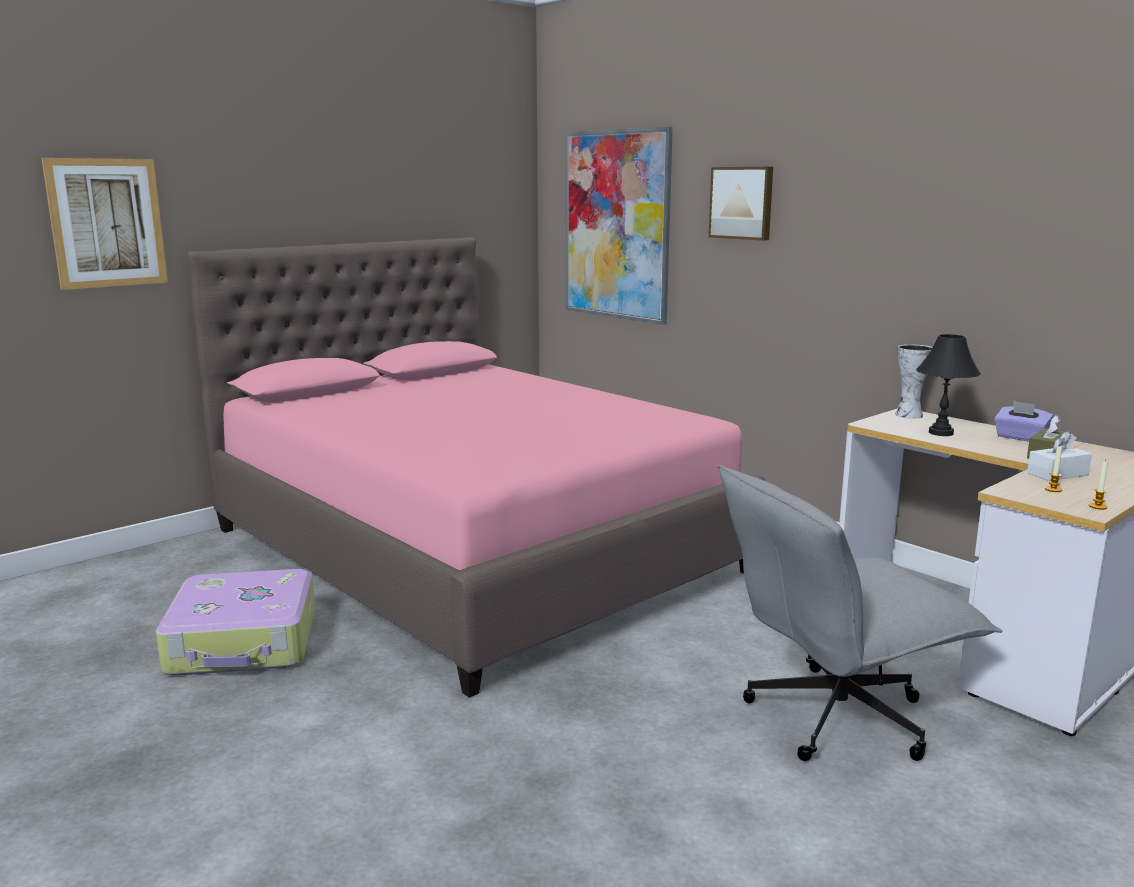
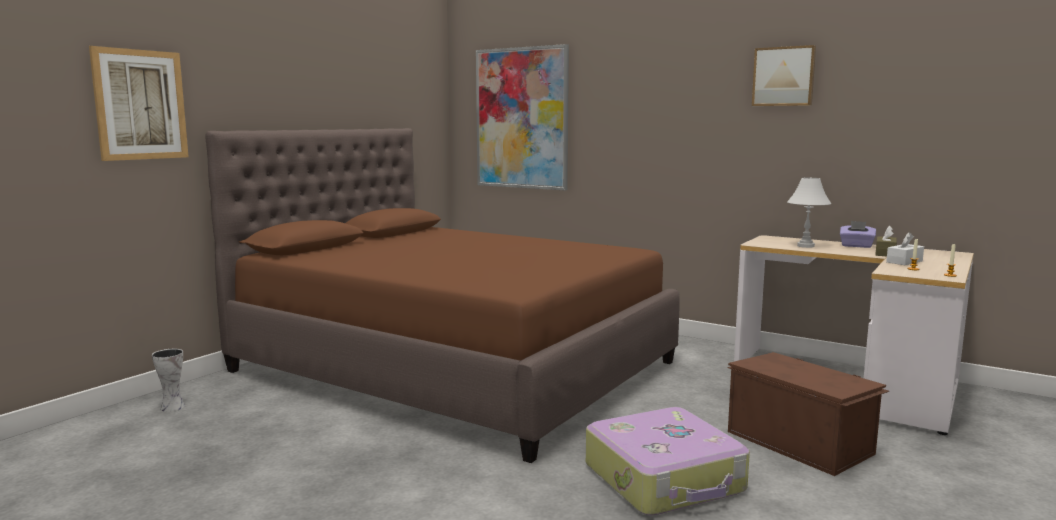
camera: 15 degrees left, 5 degrees down
(244, 643) = (314, 448): suitcase -> suitcase (665, 479)
(472, 549) = (454, 366): pink bed -> brown bed
(742, 203) = (629, 97): picture -> picture (784, 76)
(840, 716) = (799, 442): grey office chair -> brown storage box
(907, 415) = (771, 238): vase -> vase (171, 407)
(940, 433) = (805, 246): black table lamp -> white table lamp

